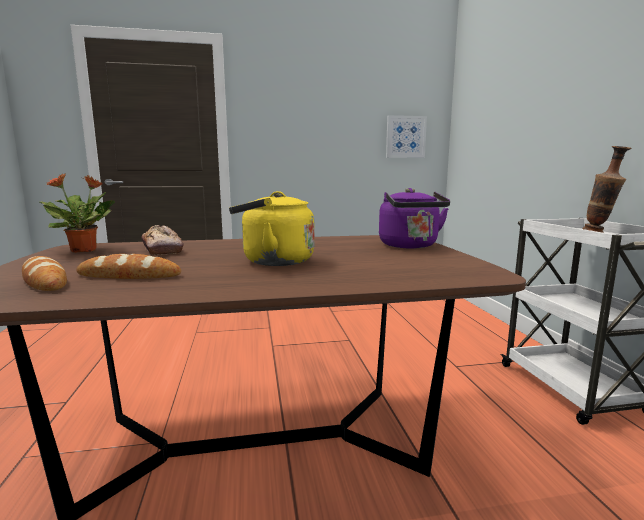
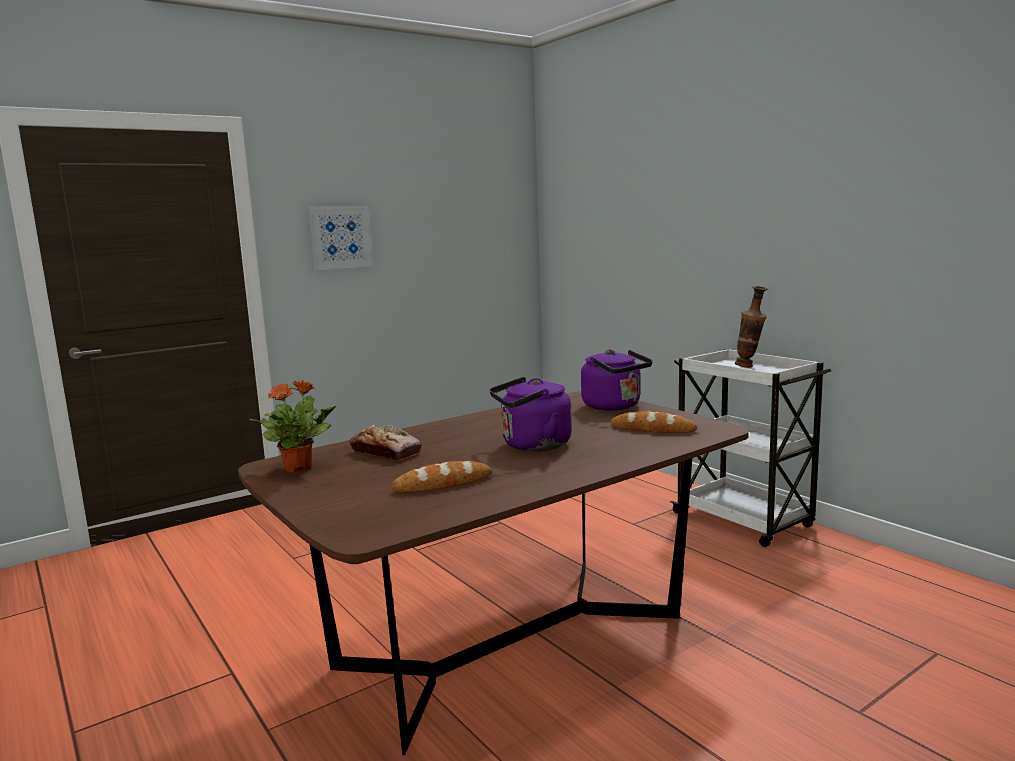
camera: 25 degrees left, 0 degrees up
(44, 280) = (379, 503): bread -> bread (652, 429)
(273, 261) = (532, 445): yellow kettle -> purple kettle
(405, 137) = (489, 246): picture -> picture (340, 237)

